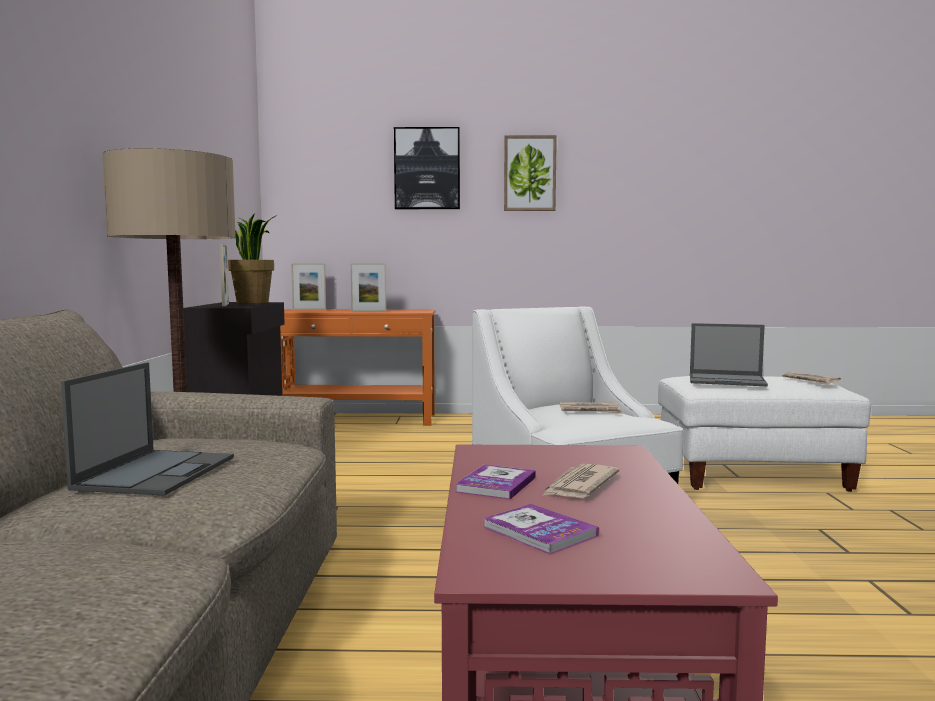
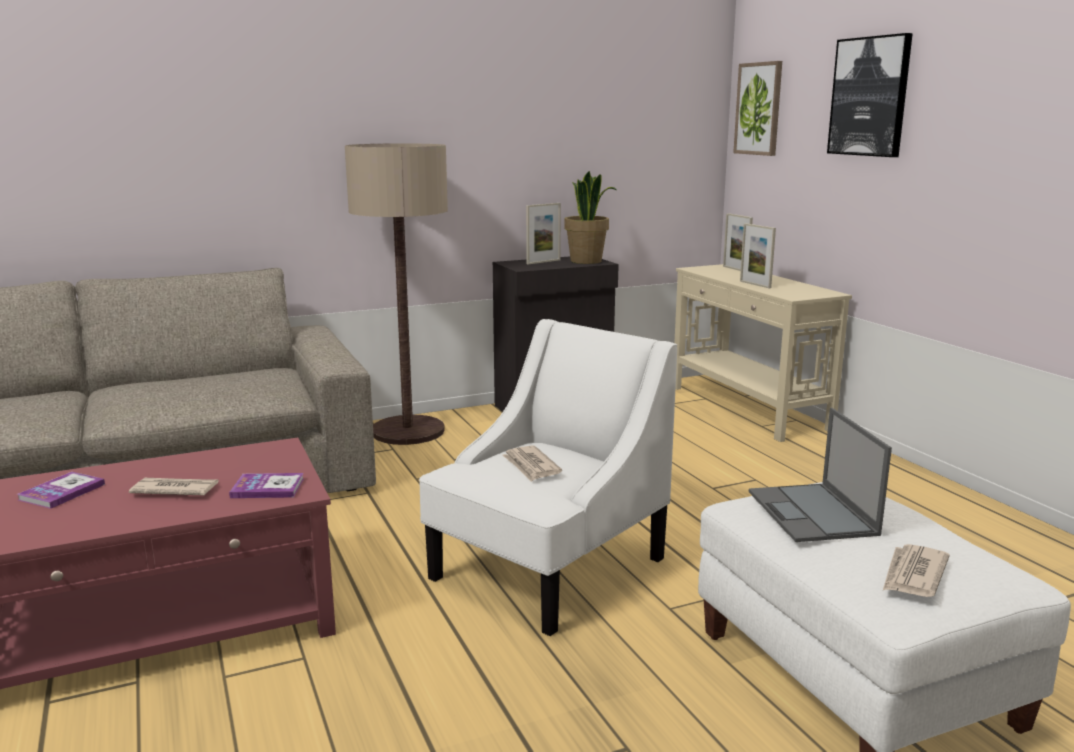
camera: 65 degrees right, 10 degrees up
(157, 472) = (171, 387): laptop -> none
(358, 419) = (747, 408): orange console table -> beige console table
(496, 484) = (174, 466): book -> book (268, 488)
(529, 173) = (993, 103): picture -> picture (759, 109)

